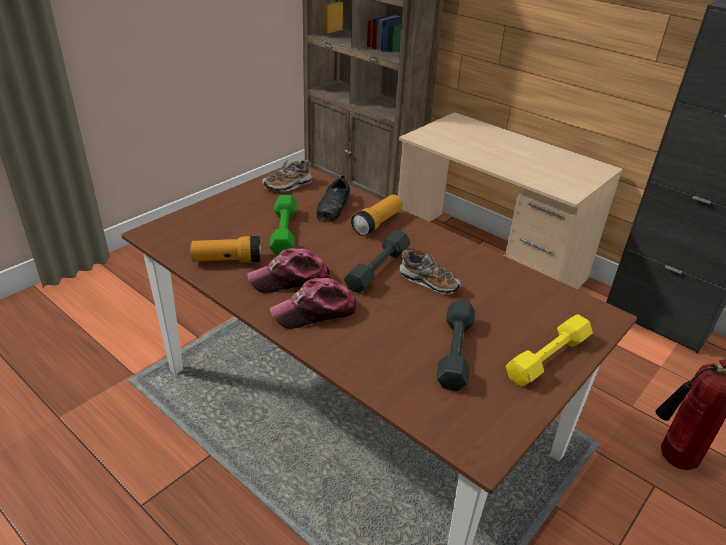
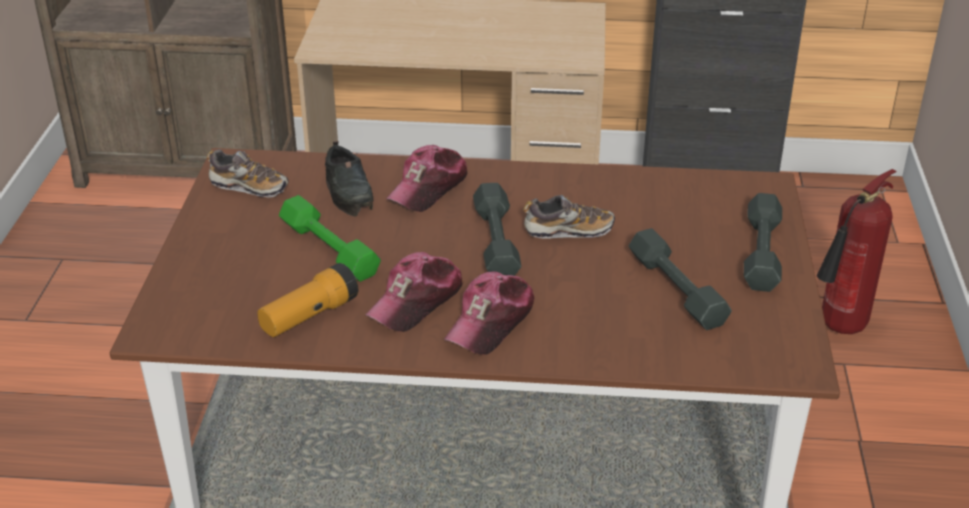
camera: 35 degrees left, 0 degrees up
(287, 185) = (249, 187): shoe -> shoe turned 90 degrees counterclockwise
(377, 223) = (428, 188): flashlight -> cap
(547, 357) = (761, 252): yellow dumbbell -> grey dumbbell

